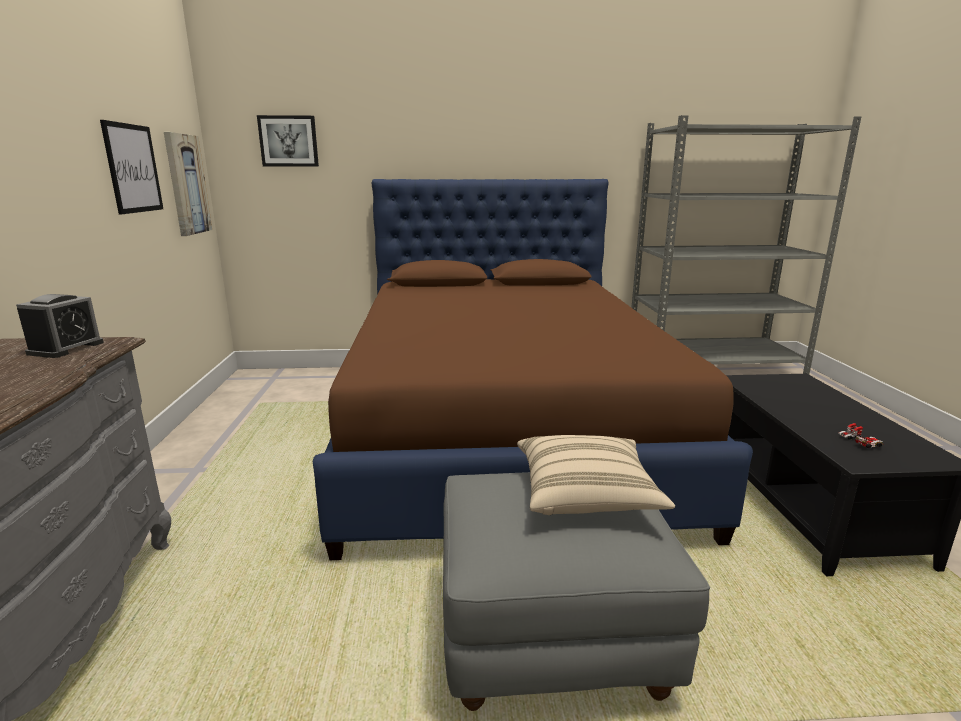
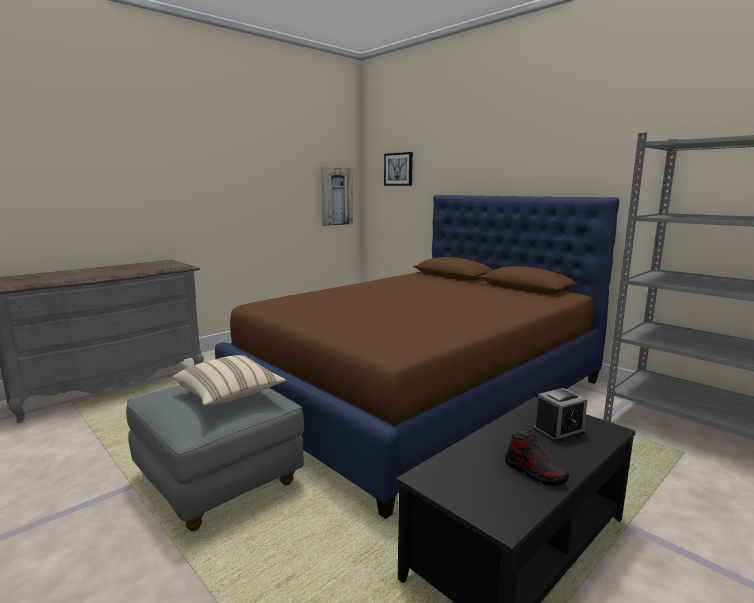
camera: 50 degrees right, 5 degrees down
(66, 348) = (168, 265): alarm clock -> alarm clock (559, 431)
(133, 168) = (287, 188): picture -> none
(859, 442) = (476, 475): toy car -> none
(863, 422) = (535, 472): none -> shoe

